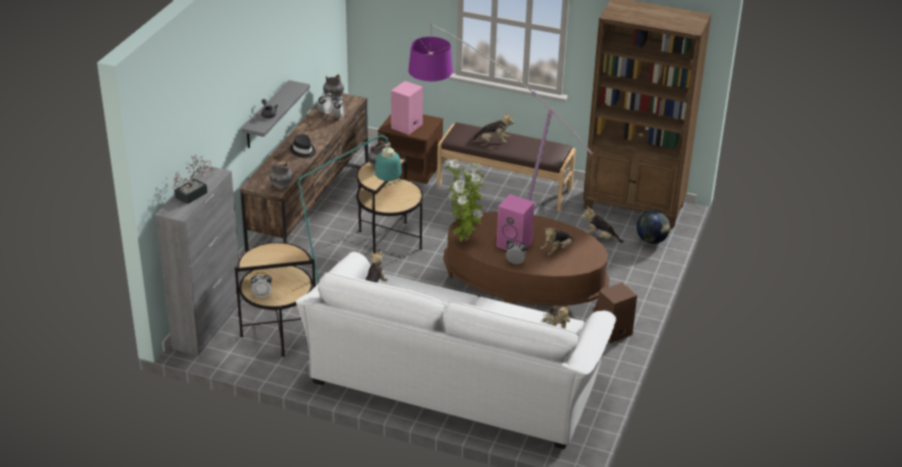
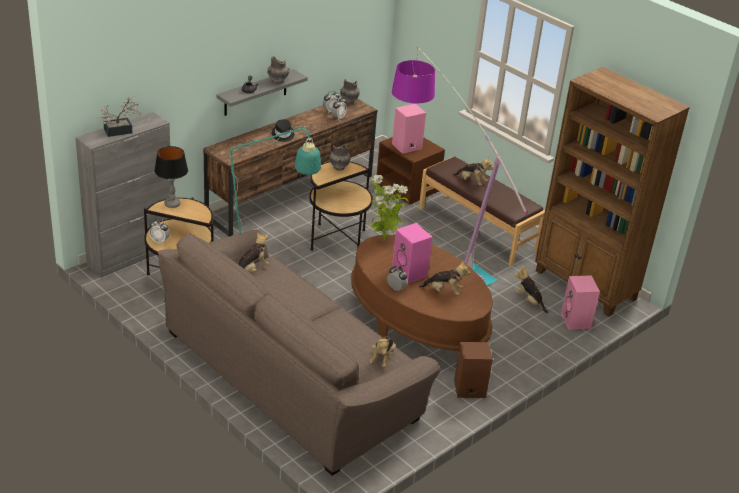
camera: 25 degrees right, 0 degrees up
(258, 254) = (172, 204): none -> table lamp
(281, 186) = (237, 157): grey vase -> grey vase (278, 81)
(456, 377) = (291, 374): white sofa -> brown sofa
(464, 241) = (367, 255): potted plant -> none
(557, 250) = (444, 291): plush toy -> plush toy turned 150 degrees counterclockwise
(651, 241) = (576, 321): globe -> pink speaker

